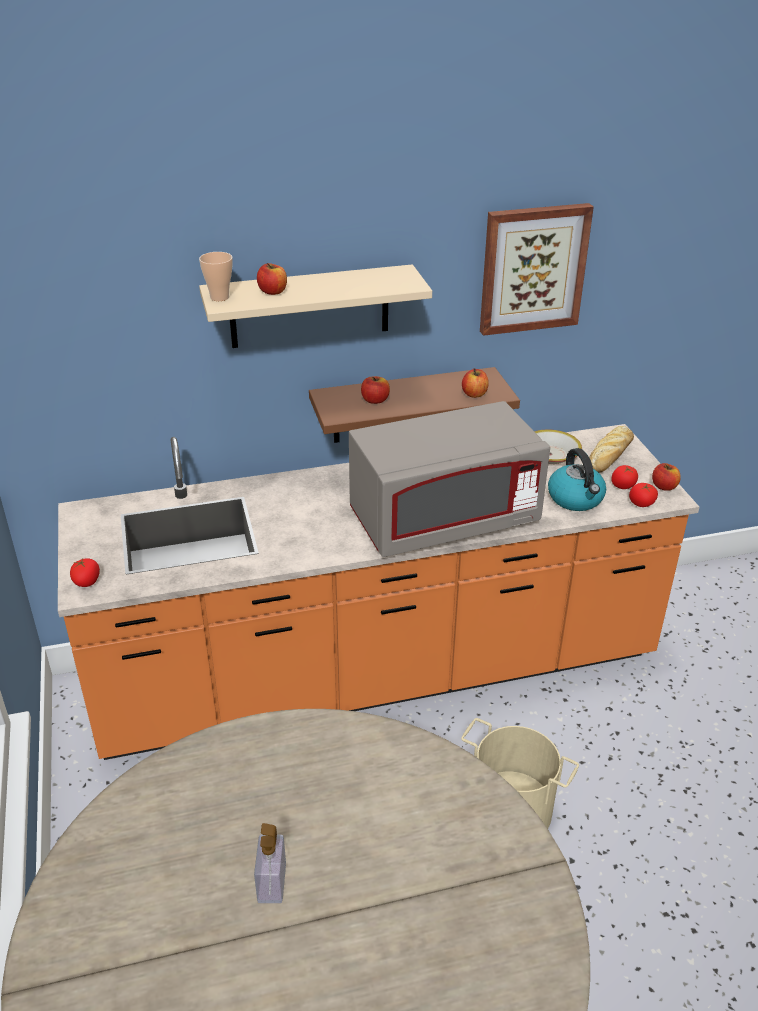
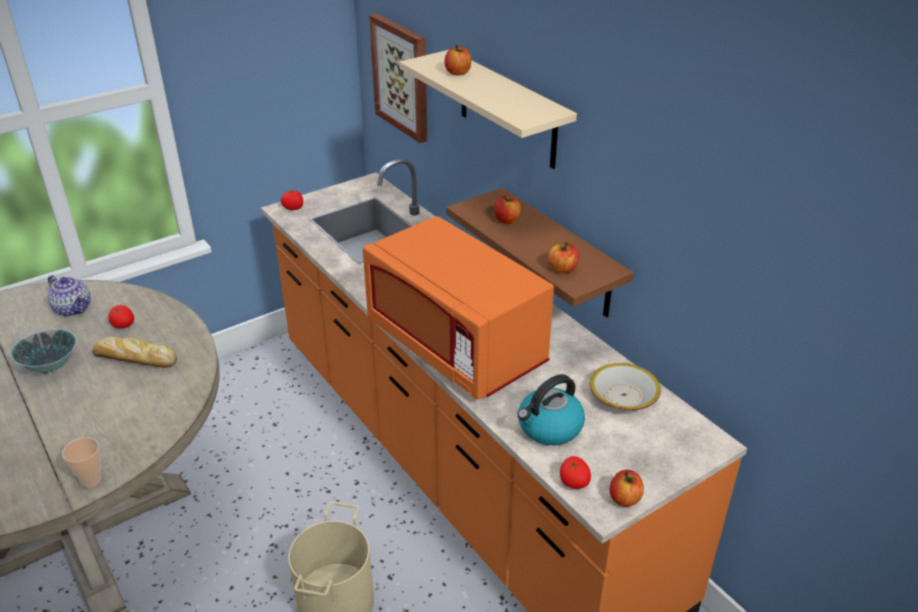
camera: 70 degrees right, 0 degrees up
(133, 855) = (73, 308): none -> teapot
(219, 297) = (430, 59): cup -> cup (91, 480)
(272, 883) = (51, 367): soap dispenser -> bowl
(444, 520) = (456, 346): grey microwave -> orange microwave
(532, 268) = (676, 183): picture -> picture (402, 77)
(610, 455) = (660, 443): bread -> bread (134, 359)
(623, 486) = (601, 462): tomato -> tomato (123, 325)

